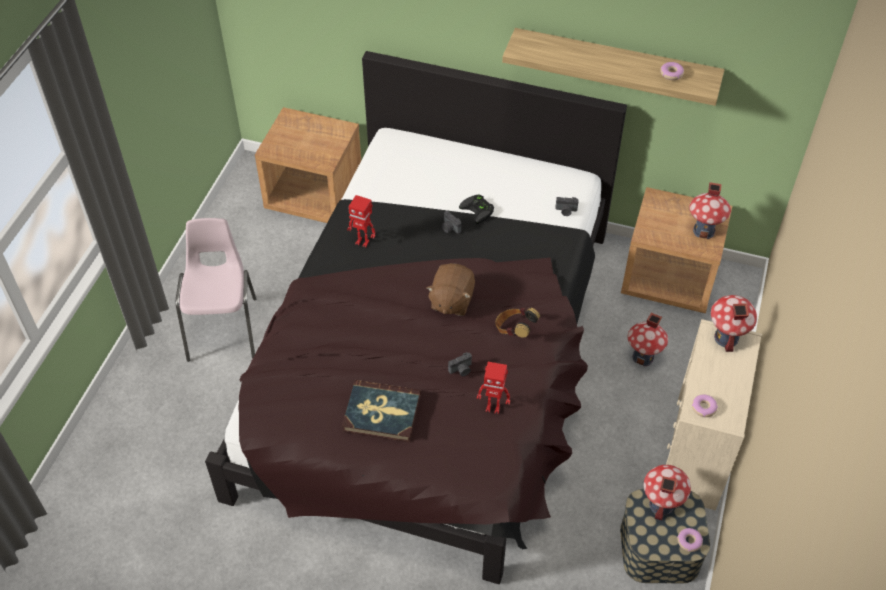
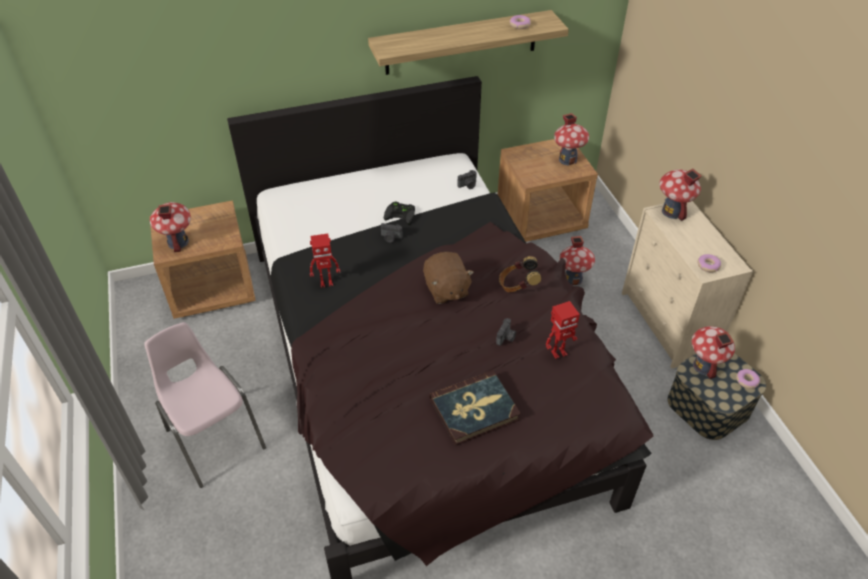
camera: 35 degrees left, 5 degrees down
(286, 143) = (178, 242): none -> toy house

